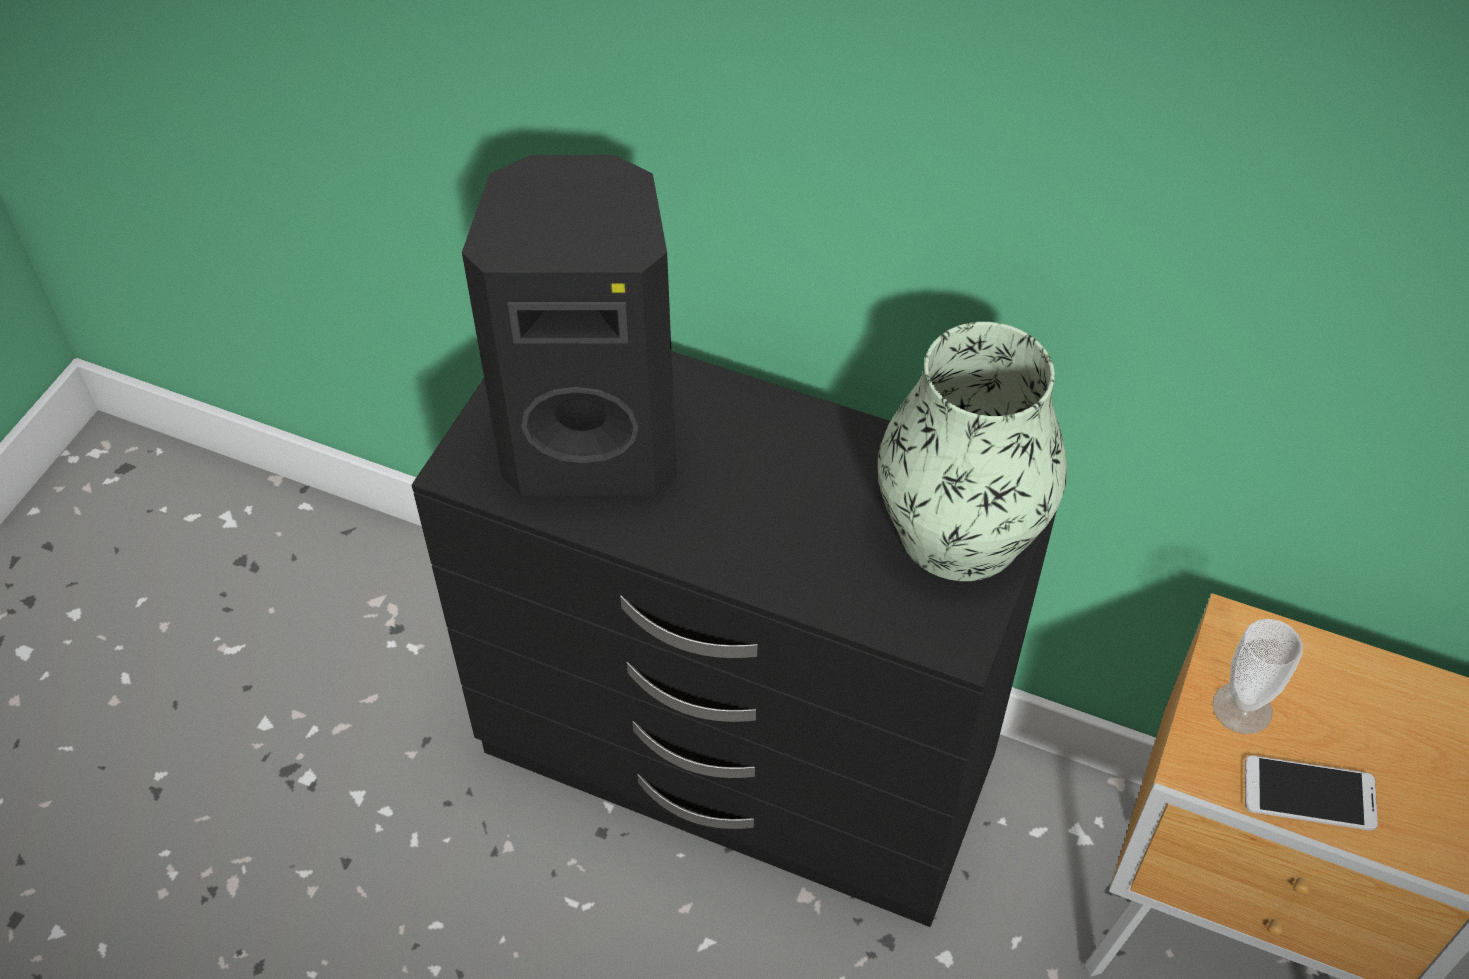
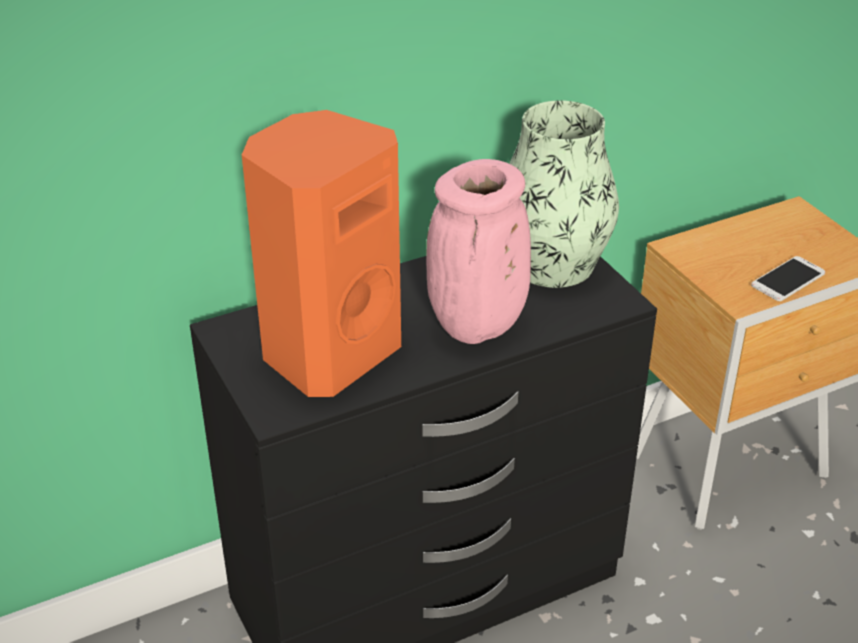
camera: 50 degrees left, 15 degrees down
(593, 443) = (328, 353): black speaker -> orange speaker
(762, 540) = (477, 328): none -> pink vase
(1242, 708) = (722, 271): cup -> none

